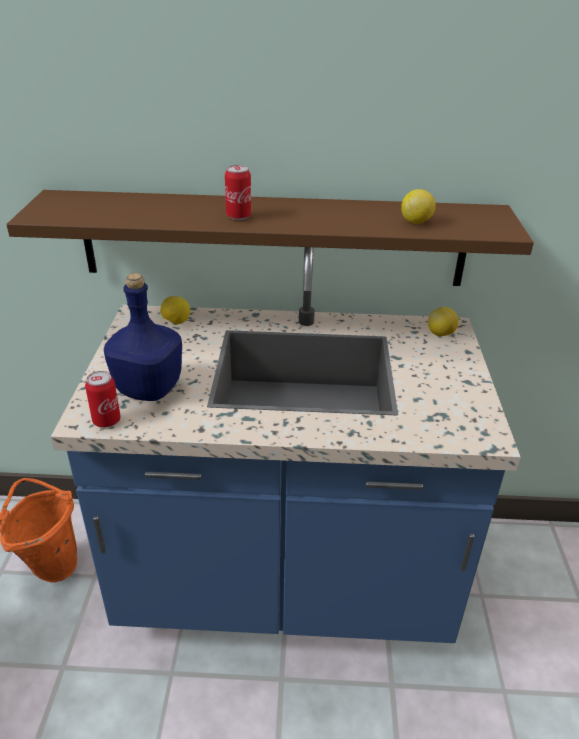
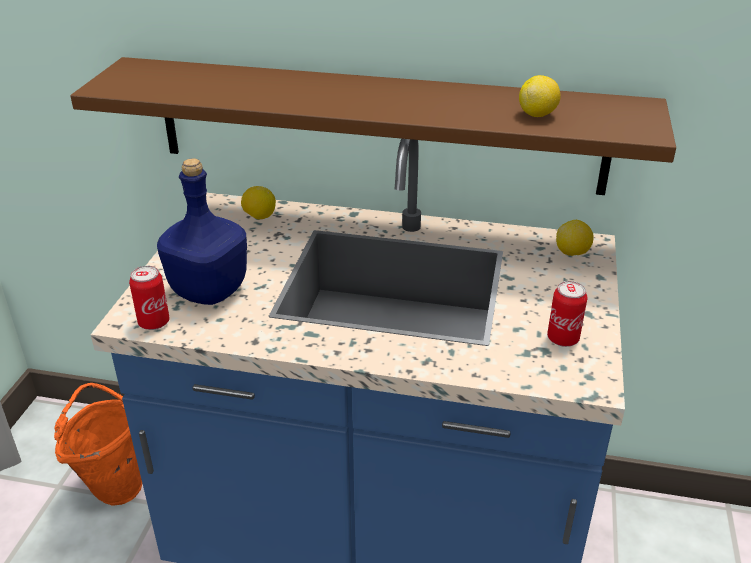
camera: 10 degrees right, 0 degrees up
(238, 216) = (328, 98): can -> can (563, 339)

